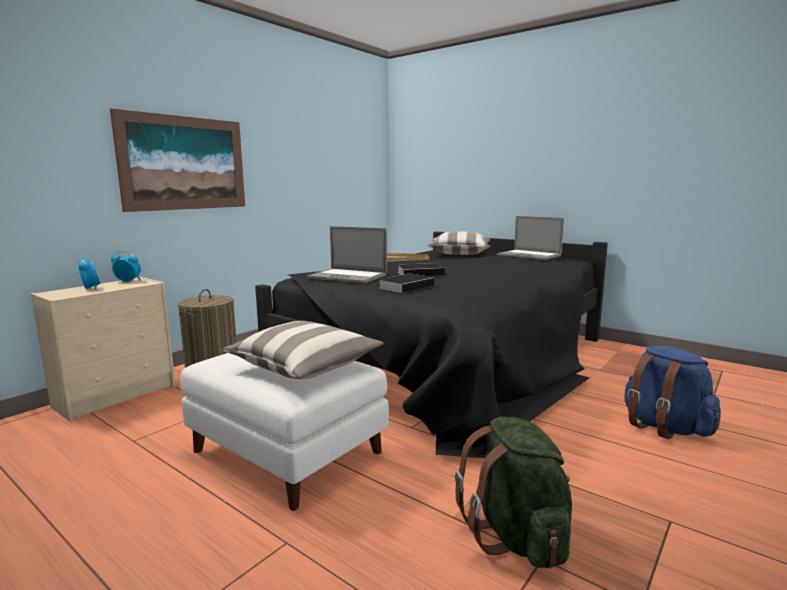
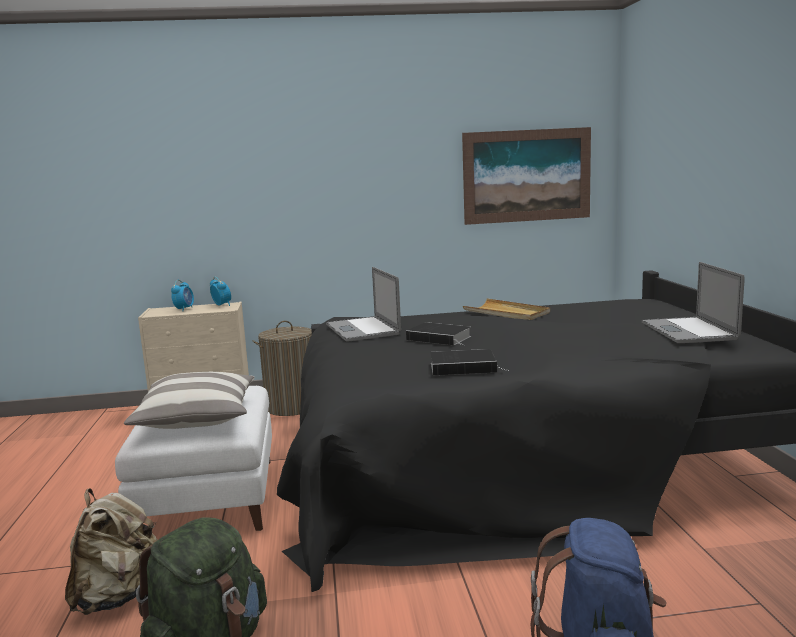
camera: 45 degrees right, 0 degrees up
(185, 163) = (293, 188): picture -> picture (527, 176)
(370, 549) = (118, 596): none -> beige backpack
(407, 286) = (368, 353): book -> book (465, 367)
(460, 253) = (622, 311): pillow -> none

